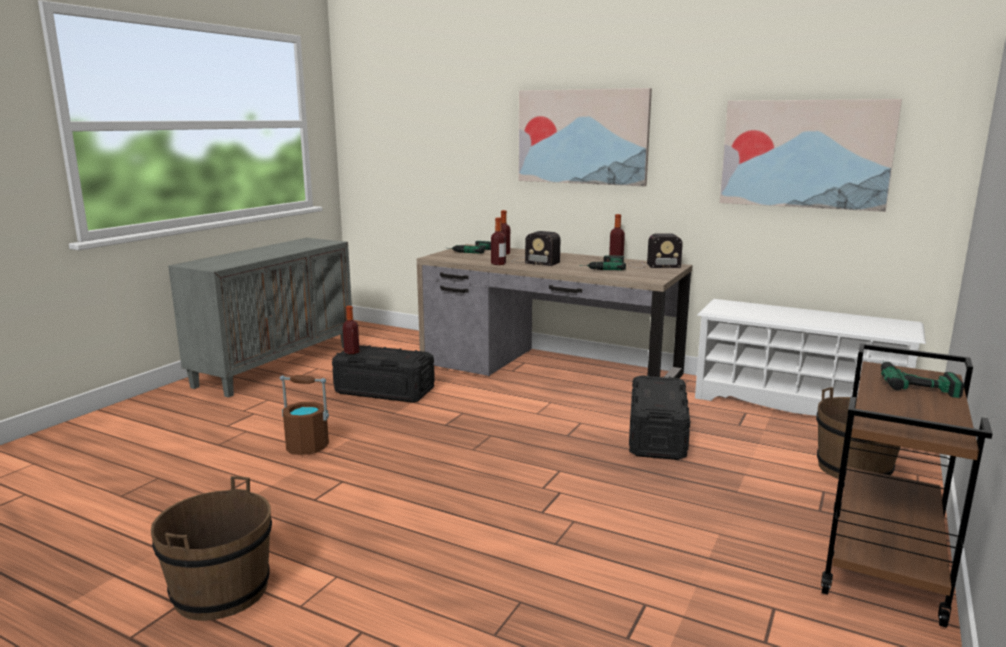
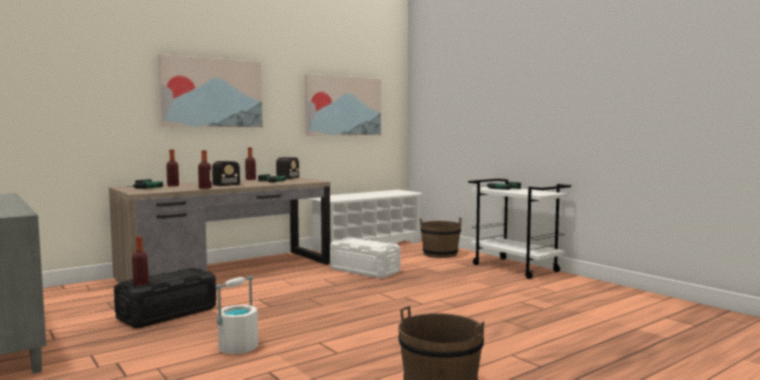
camera: 65 degrees left, 10 degrees down
(307, 447) = (238, 348): brown bucket -> white bucket
(657, 435) = (364, 270): black storage box -> white storage box
(885, 565) = (516, 268): brown cart -> white cart

